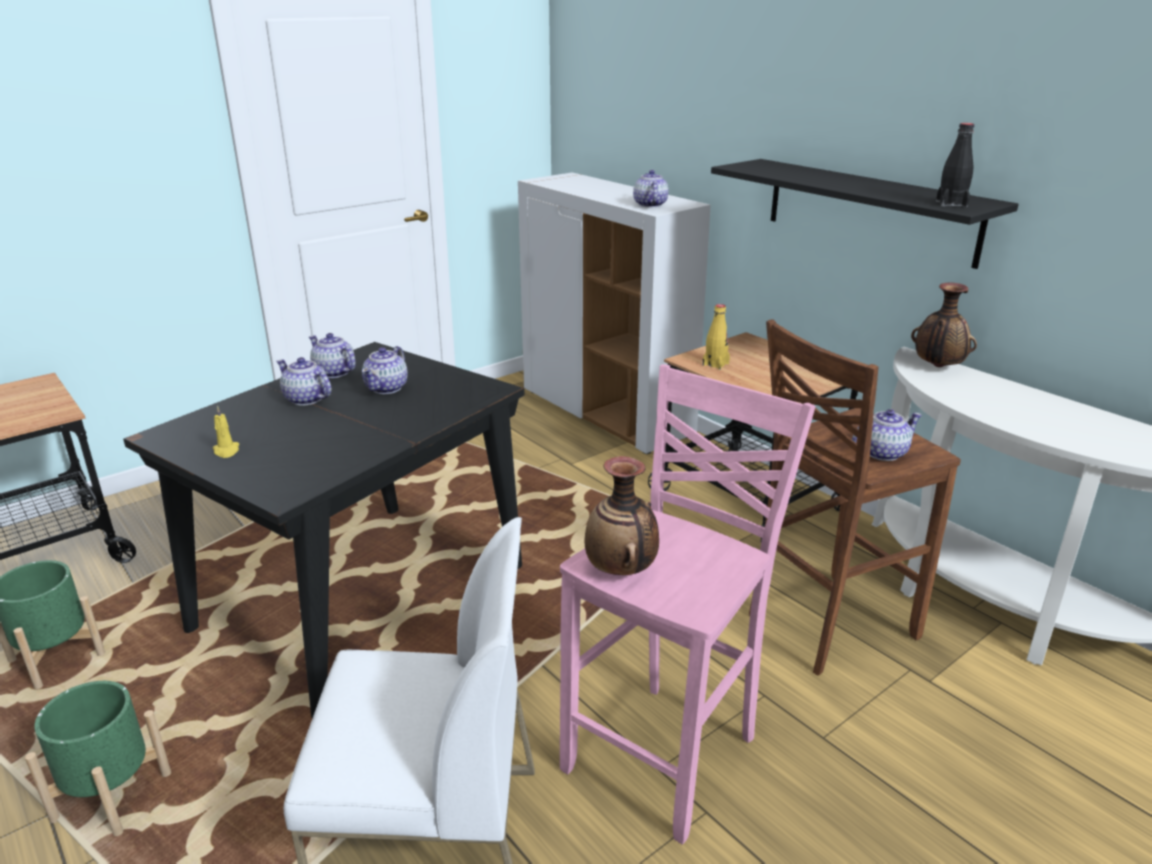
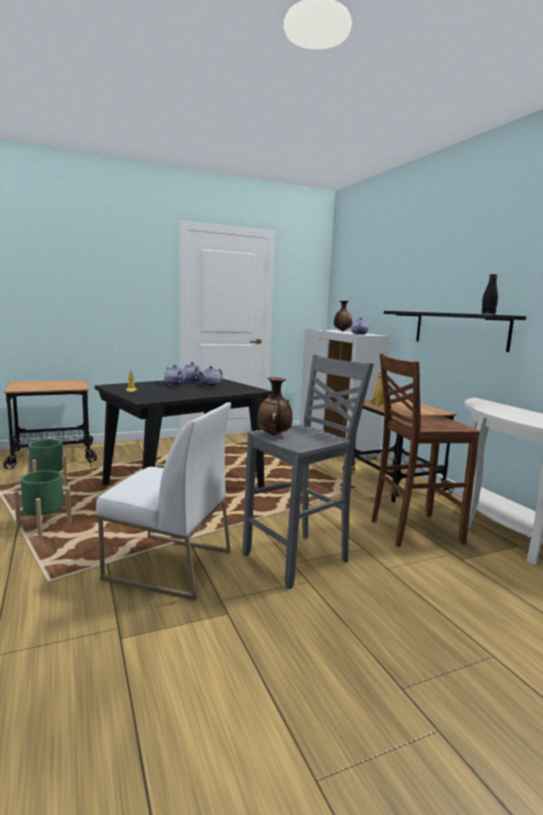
camera: 15 degrees right, 15 degrees down
(667, 754) = (299, 558): pink stool -> grey stool
(881, 453) = (437, 425): teapot -> none
(937, 367) = (488, 403): vase -> vase (342, 331)

